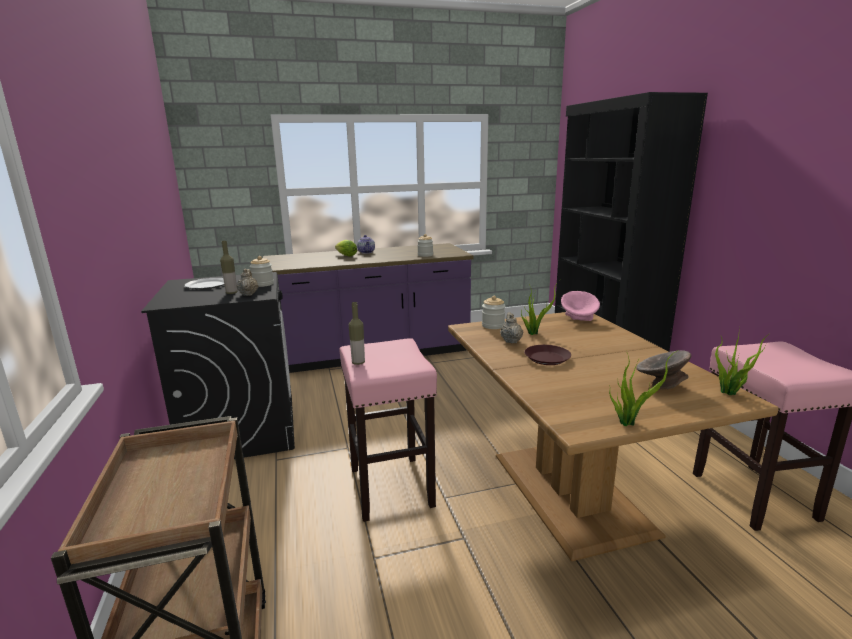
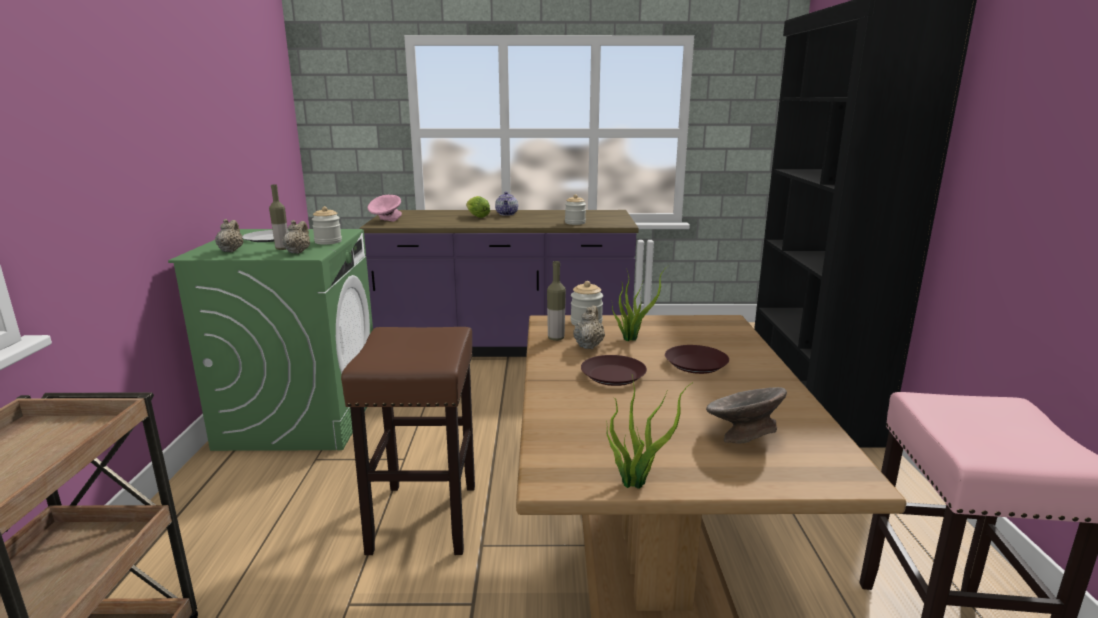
camera: 15 degrees right, 0 degrees up
(188, 298) = (231, 250): none -> beige teapot
(241, 429) = (302, 416): black washing machine -> green washing machine
(358, 362) = (373, 349): bottle -> bottle (556, 338)
(390, 486) = (424, 517): pink stool -> brown stool
(579, 320) = (715, 328): pink bowl -> pink bowl (386, 220)
(591, 344) = (696, 364): none -> brown plate
(730, 393) = (843, 465): potted plant -> none

